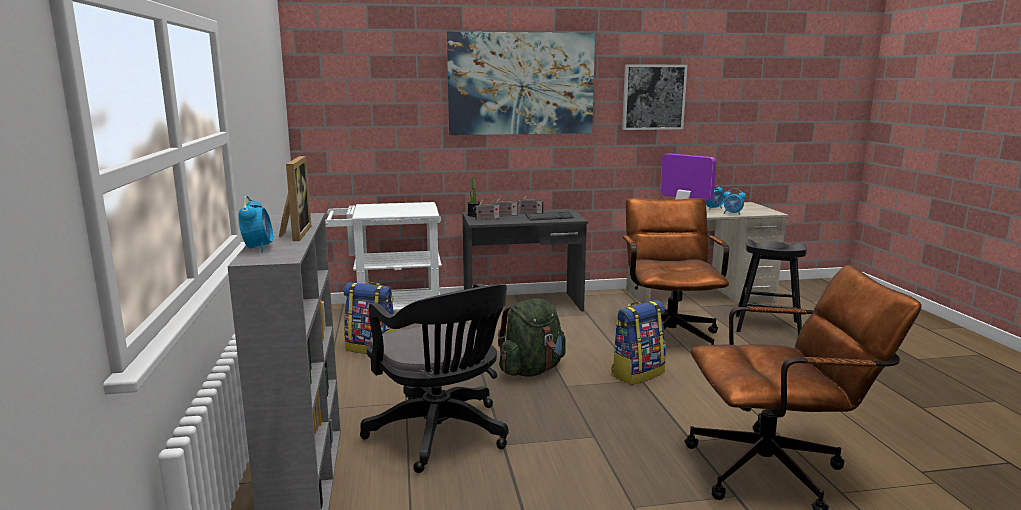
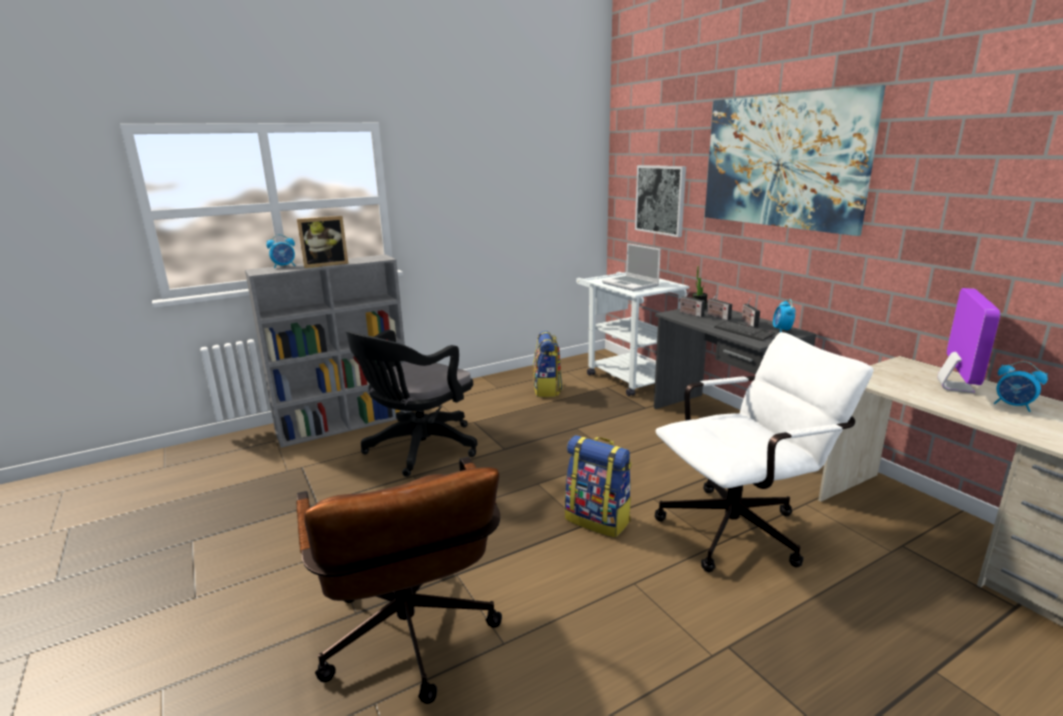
camera: 70 degrees right, 5 degrees up
(401, 210) = (631, 284): none -> laptop
(531, 370) = (558, 460): green backpack -> none
(653, 97) = (975, 188): picture -> picture (660, 200)
(668, 335) = (742, 528): brown office chair -> white office chair
(732, 213) = (1000, 423): alarm clock -> alarm clock (782, 330)
(767, 327) = (901, 626): black stool -> none

